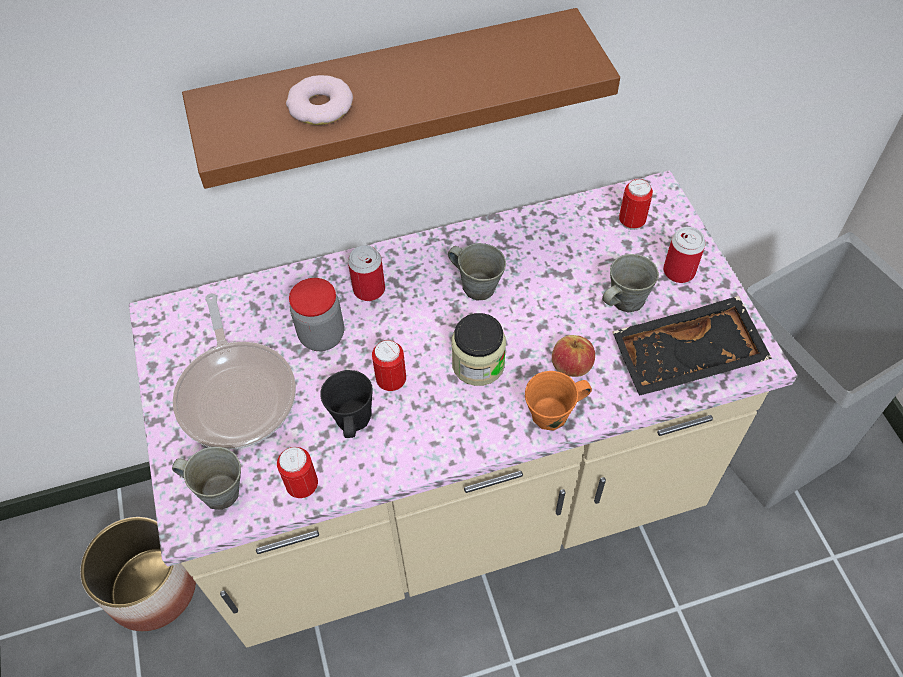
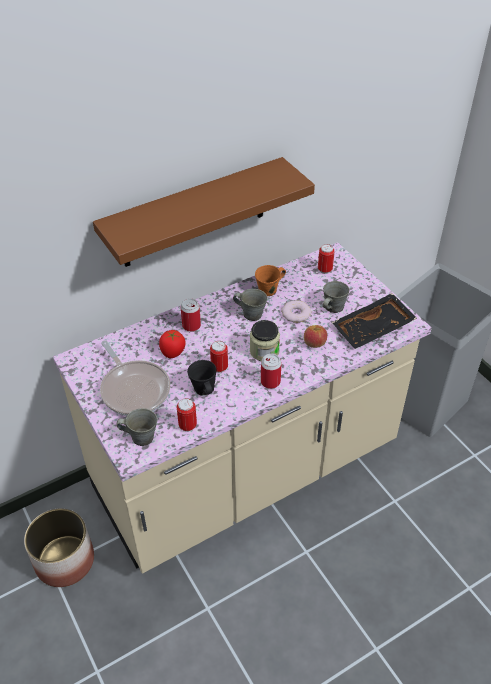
camera: 15 degrees left, 10 degrees down
(320, 106) = (169, 217): donut -> donut (296, 314)
(322, 336) = (172, 353): jar -> tomato
(552, 415) = (312, 368): orange mug -> orange mug (269, 290)
(679, 271) = (357, 289): can -> can (270, 382)

